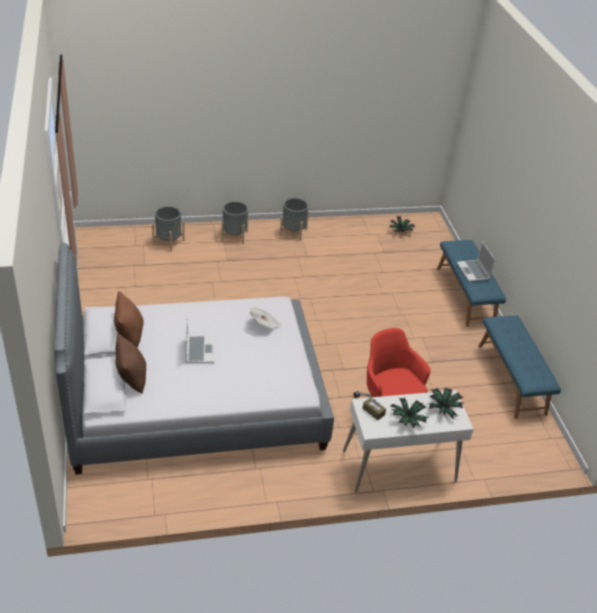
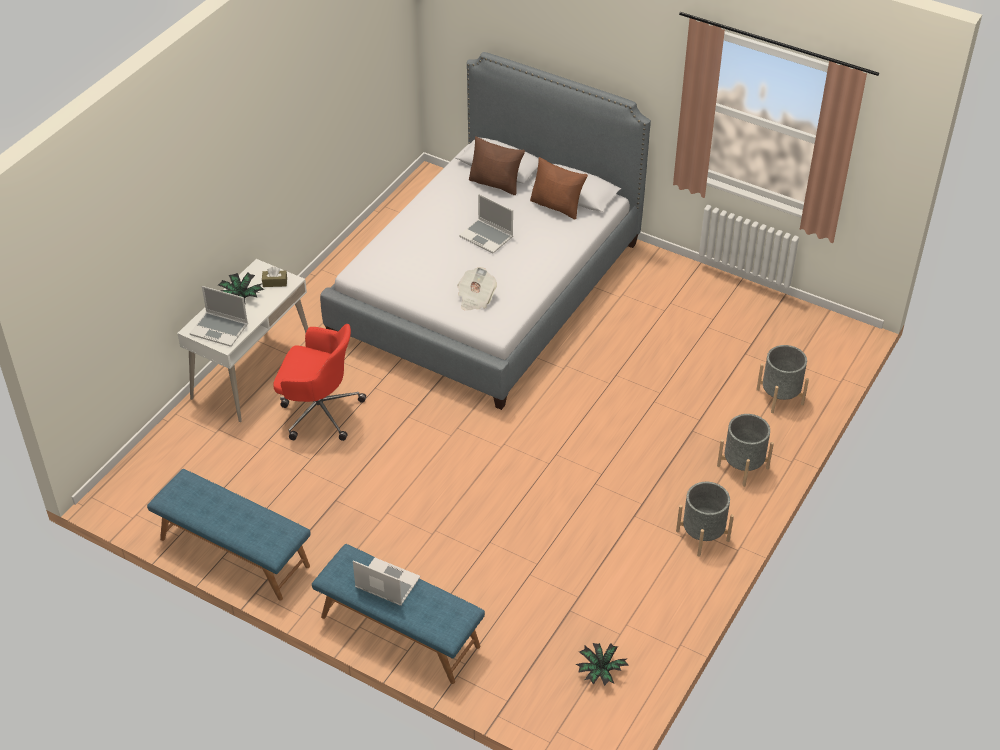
camera: 135 degrees right, 5 degrees up
(443, 408) = (220, 329): potted plant -> laptop

